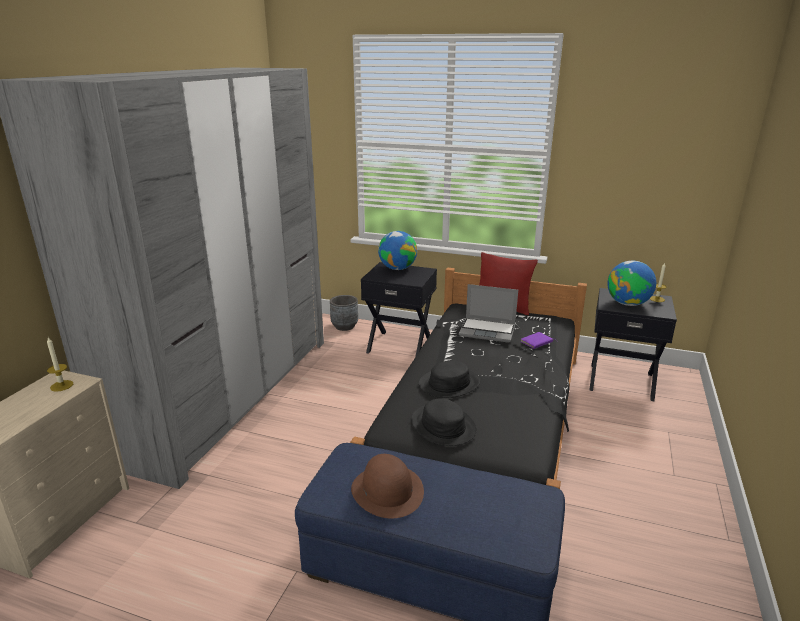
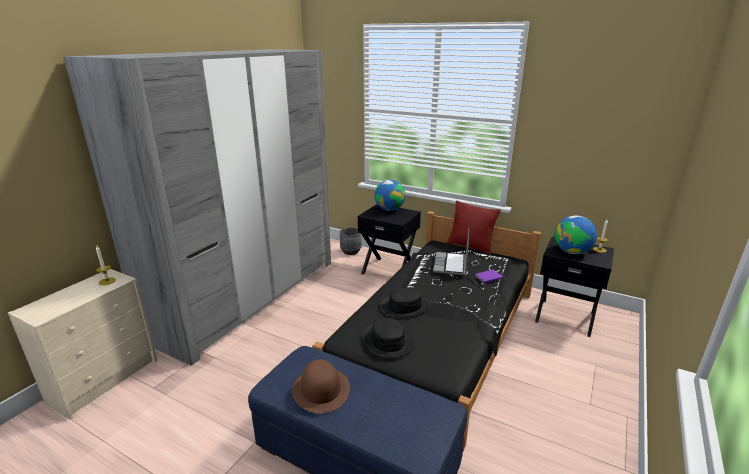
camera: 10 degrees right, 0 degrees up
(488, 331) = (451, 265): laptop -> laptop turned 75 degrees clockwise

